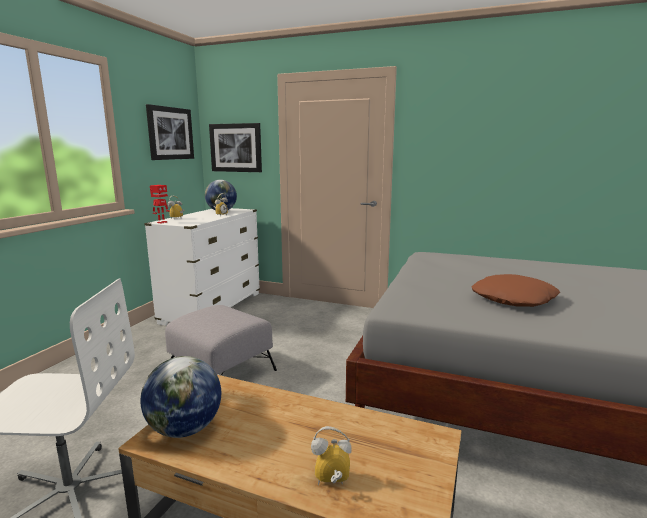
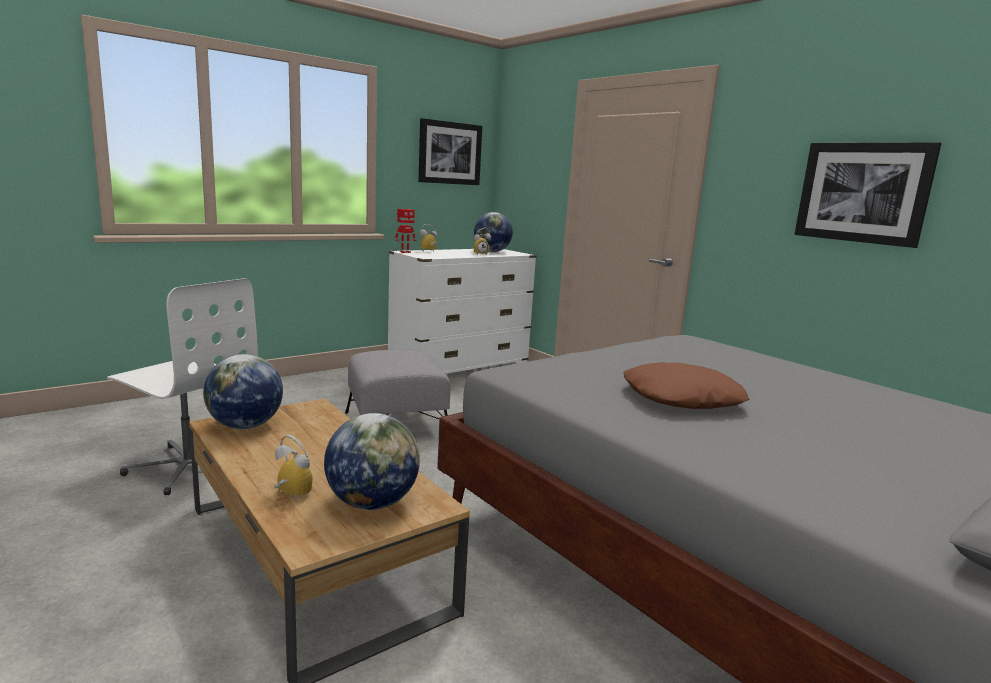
camera: 30 degrees right, 0 degrees up
(236, 148) = (526, 175): picture -> picture (862, 193)
(398, 457) = (372, 503): none -> globe

